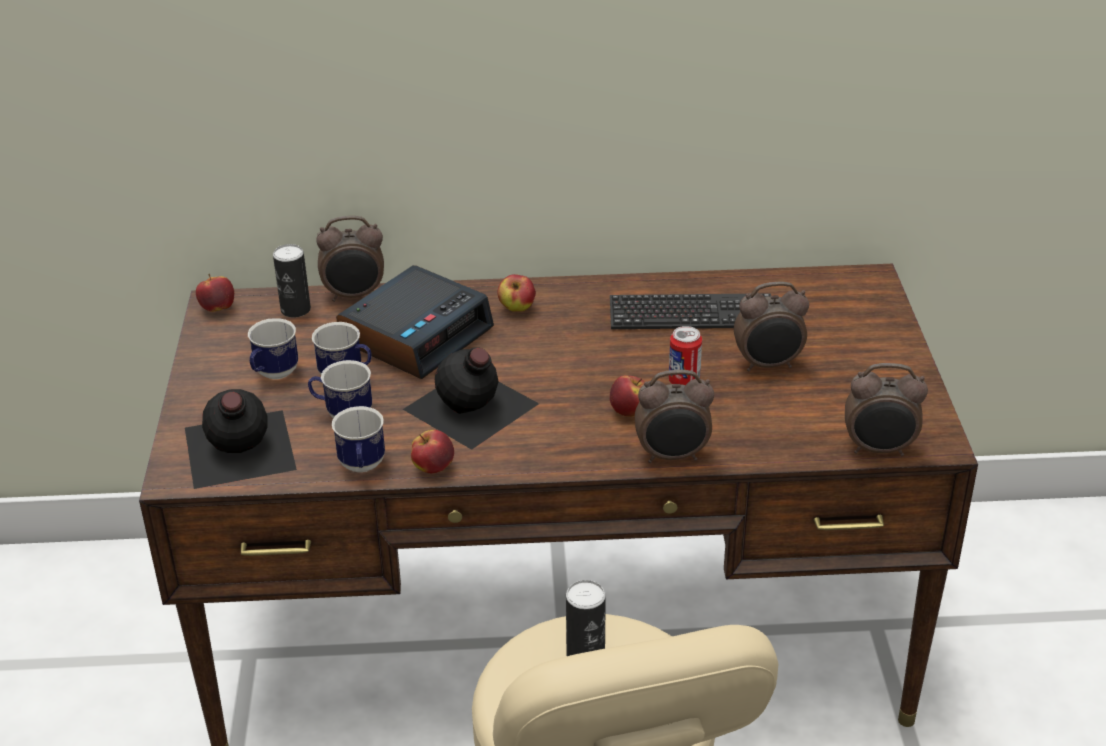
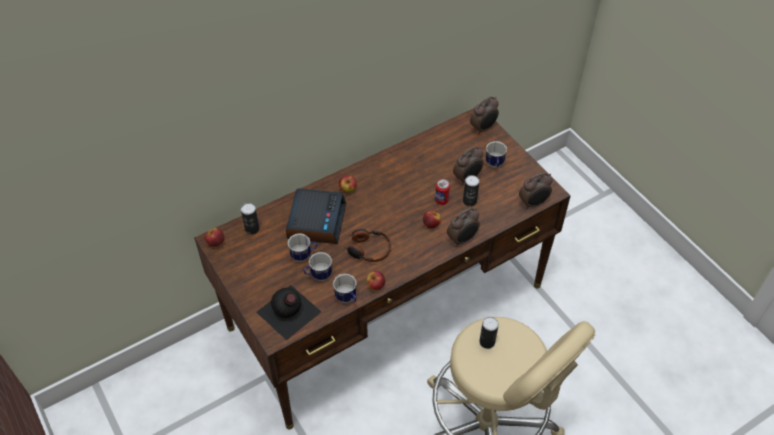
camera: 30 degrees left, 15 degrees up
(273, 375) = (271, 268): mug -> mug (494, 165)
(354, 296) = (272, 210): alarm clock -> alarm clock (483, 128)
(471, 408) = (368, 249): black bottle -> headphones
(691, 315) = (421, 164): keyboard -> none
(741, 401) = (469, 201): none -> can

